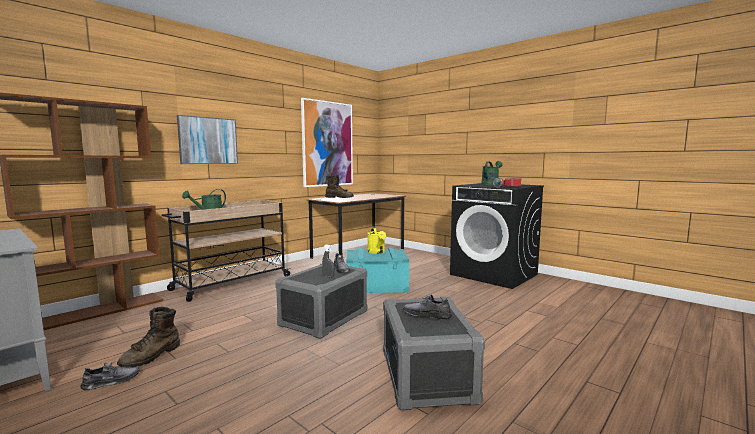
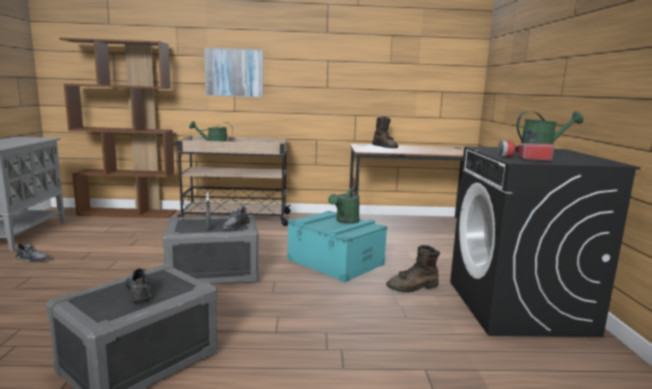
camera: 45 degrees right, 5 degrees up
(151, 356) = (76, 253): brown boot -> brown boot (413, 287)
(327, 144) = (389, 76): picture -> none
(377, 252) = (345, 221): yellow watering can -> green watering can

